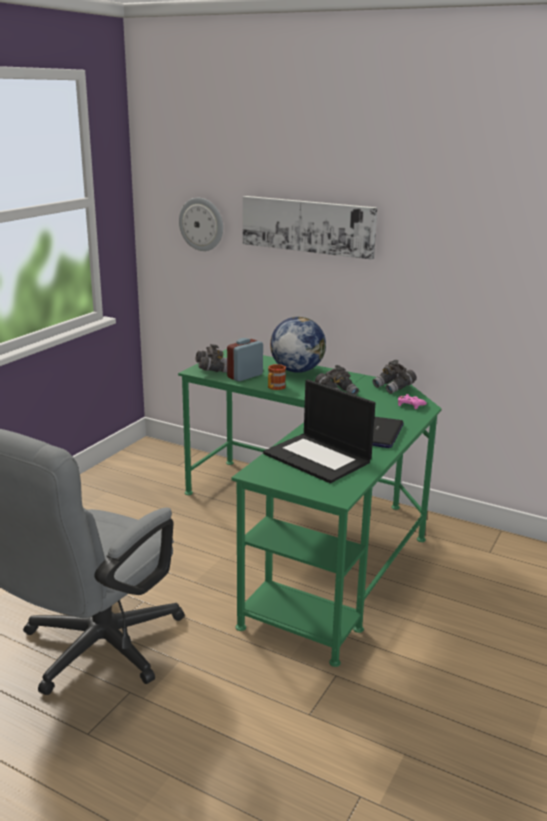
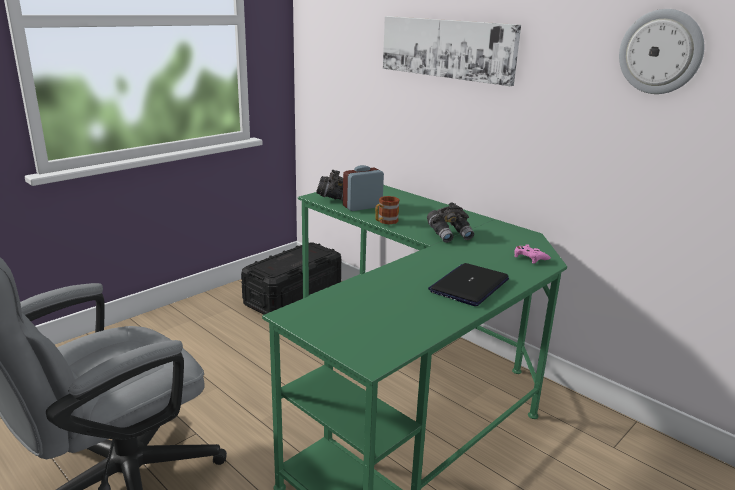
camera: 15 degrees right, 0 degrees up
(163, 472) = (293, 296): none -> black storage box
(201, 224) = (349, 48): wall clock -> wall clock (660, 52)
(296, 370) = (421, 207): globe -> none
(318, 458) = (380, 306): laptop -> none
(394, 387) = (520, 236): grey binoculars -> none

